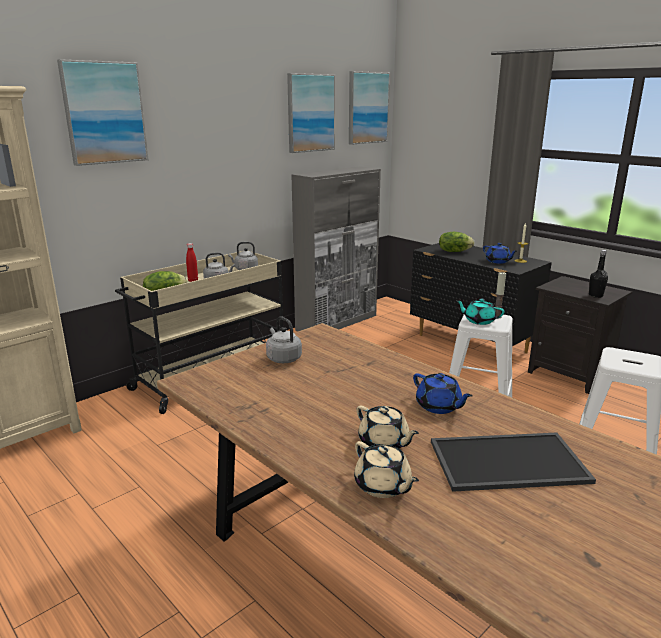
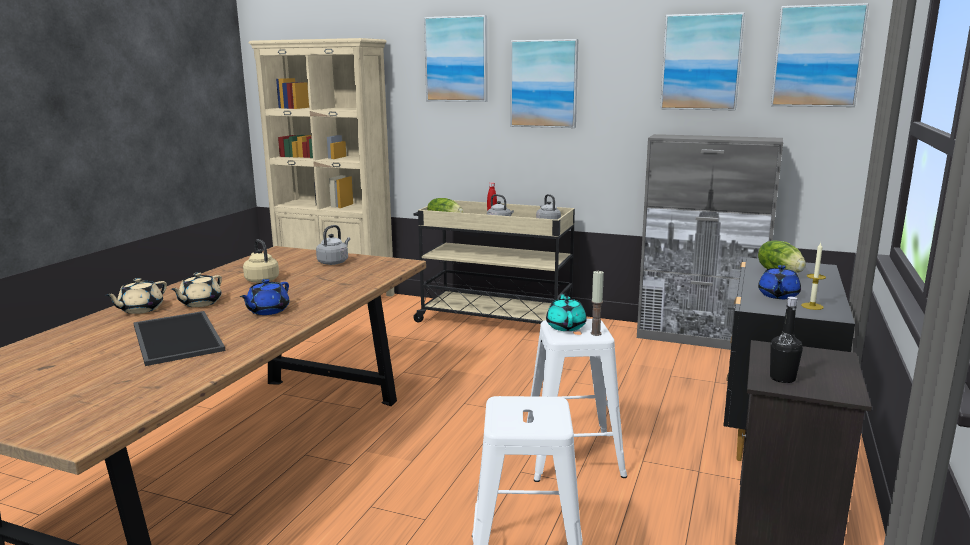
camera: 65 degrees right, 5 degrees down
(199, 137) = (544, 84): none -> picture
(315, 401) = (261, 280): none -> beige kettle

